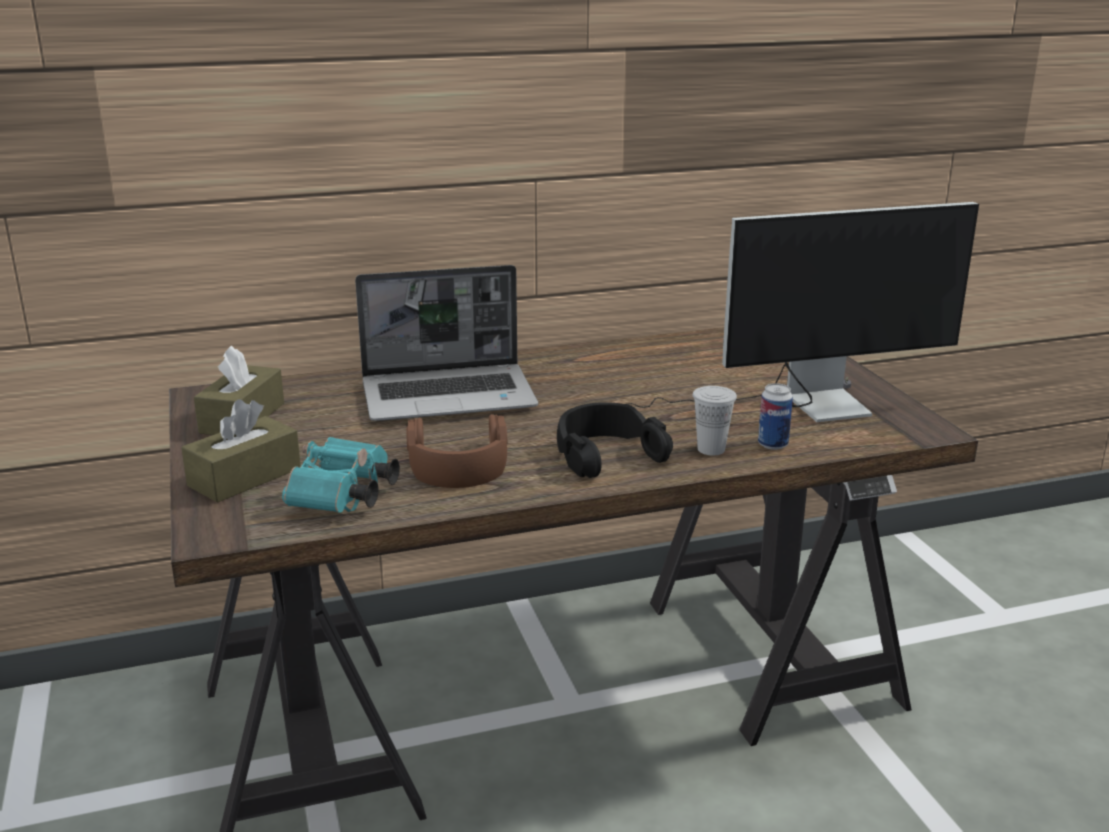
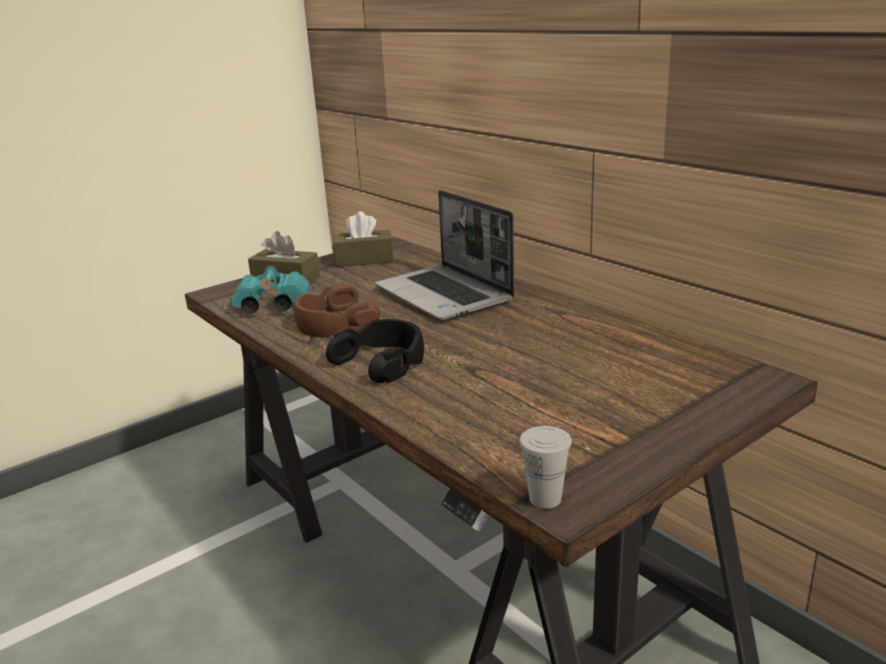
camera: 70 degrees right, 0 degrees up
(711, 449) = (420, 397): white cup -> white cup (545, 499)
(772, 444) = (451, 422): can -> none
(799, 405) = (560, 421): monitor -> none

